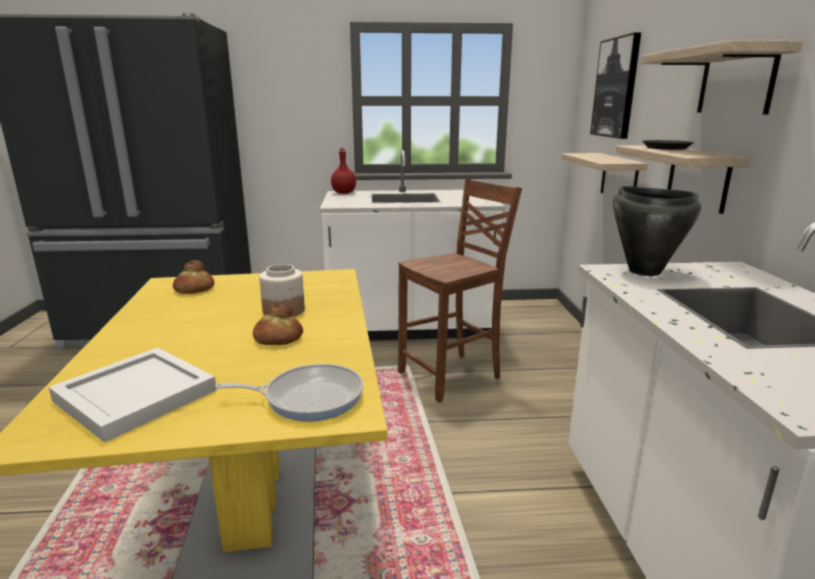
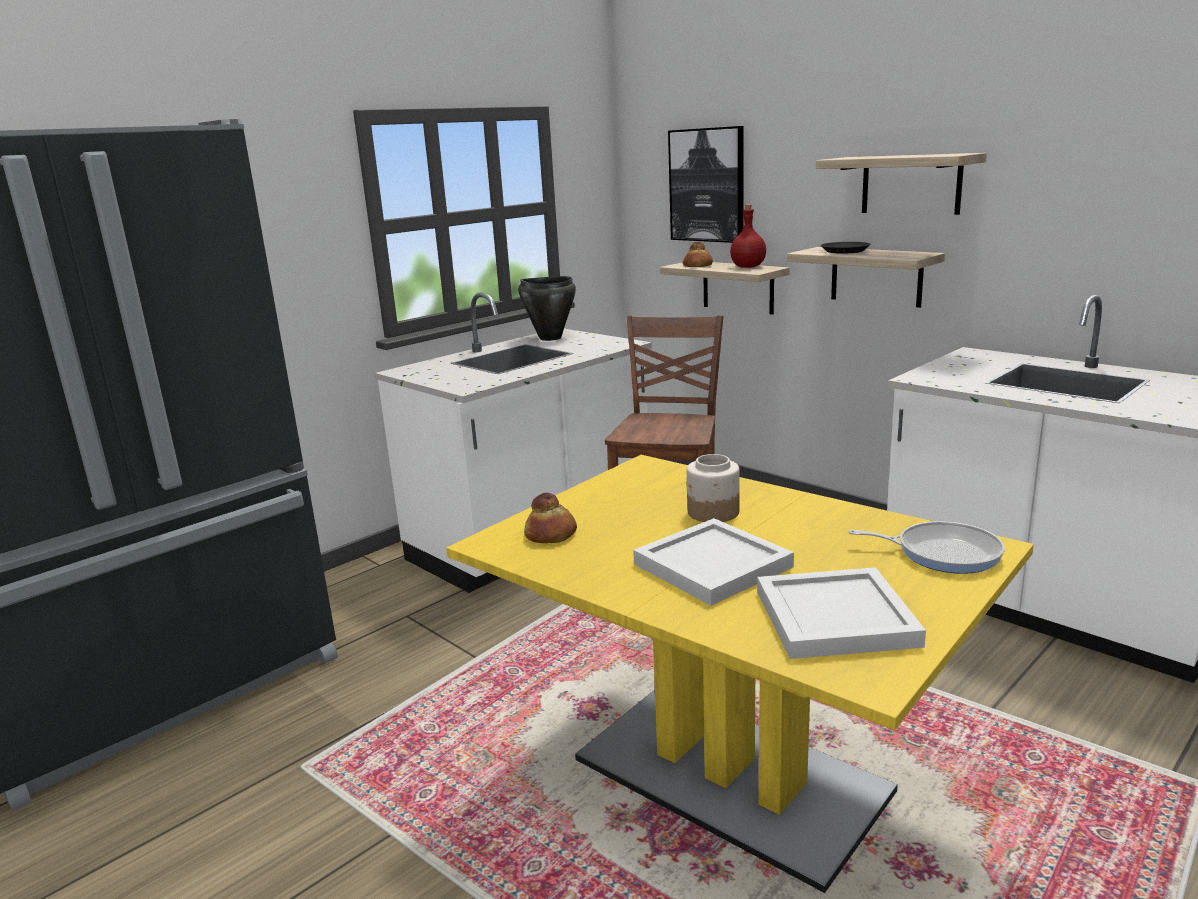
camera: 40 degrees left, 0 degrees up
(192, 337) = (715, 565): none -> white tray
(278, 338) = (787, 532): bread -> bread (698, 265)
(308, 397) = (942, 553): frying pan -> frying pan turned 60 degrees clockwise
(343, 193) = (411, 370): red bottle -> red bottle (747, 267)
(644, 271) = (939, 372): black cooking pot -> black cooking pot (549, 338)

